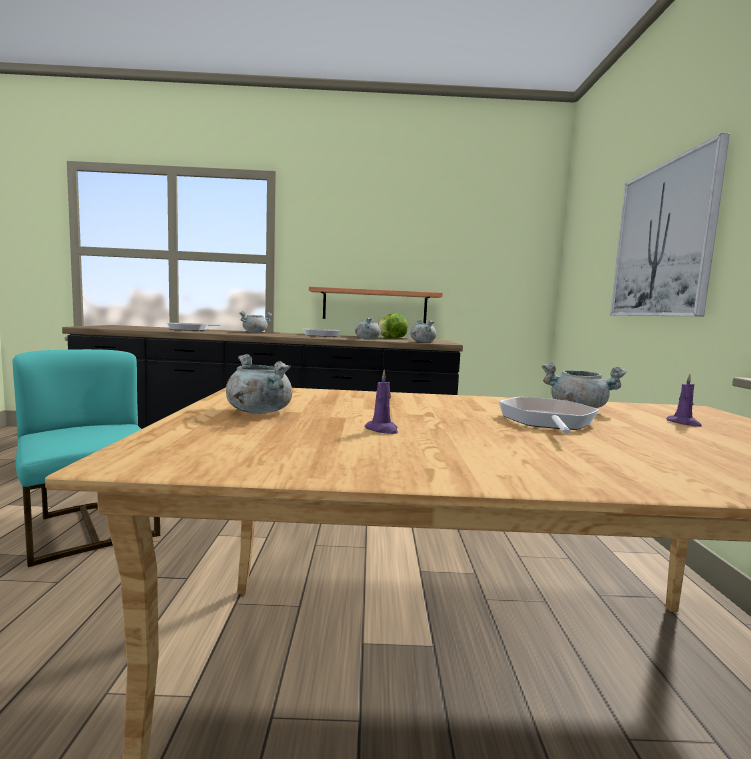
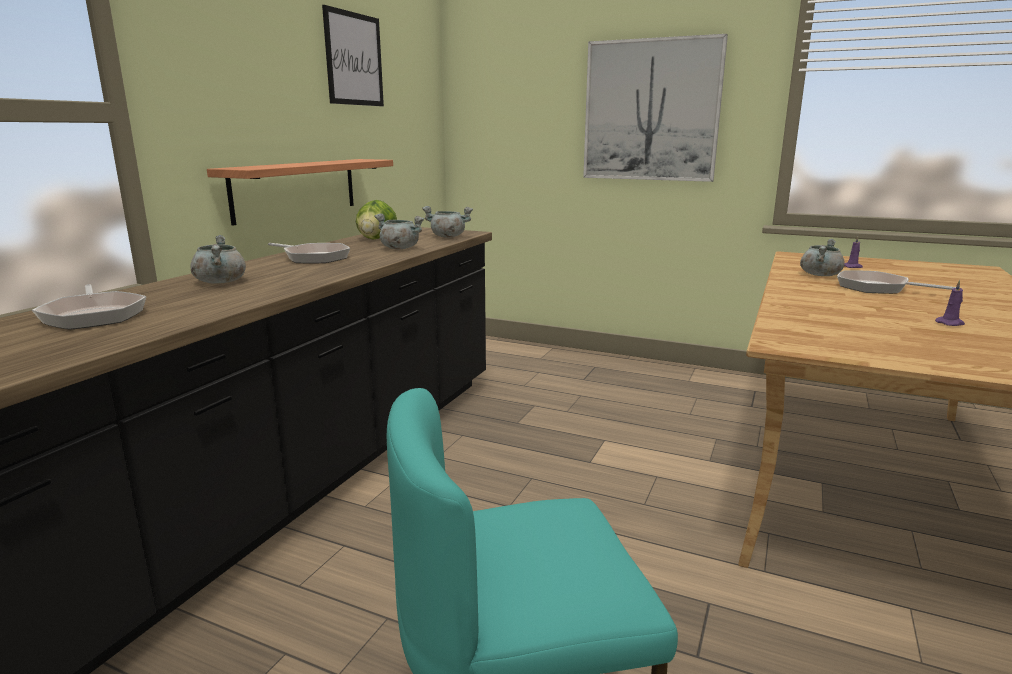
camera: 65 degrees left, 10 degrees up
(258, 411) = (913, 347): grey cooking pot -> none
(444, 229) = (354, 59): none -> picture

